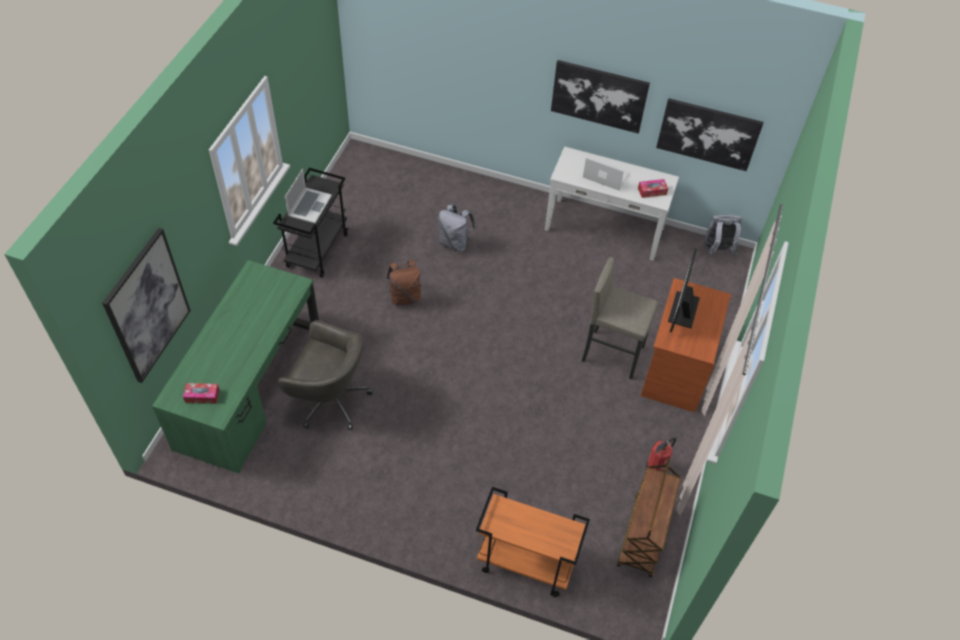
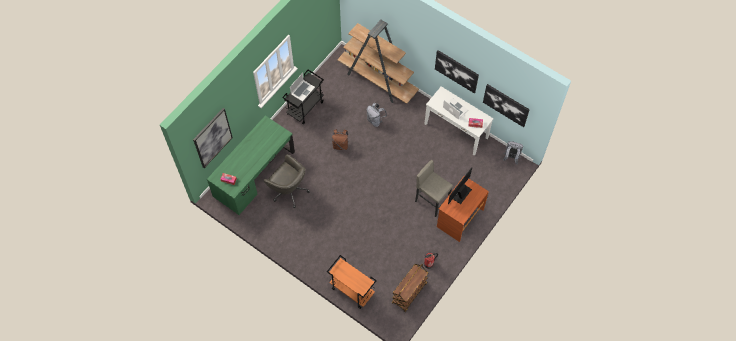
camera: 20 degrees right, 10 degrees up
(435, 180) = (378, 80): none -> brown bookcase

